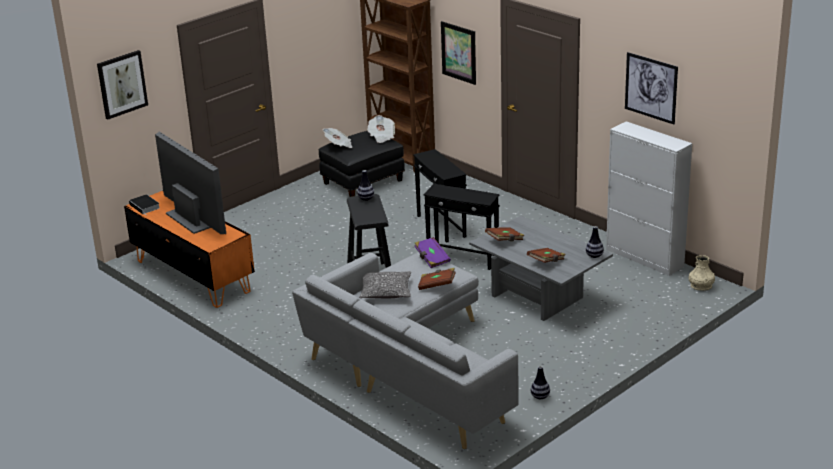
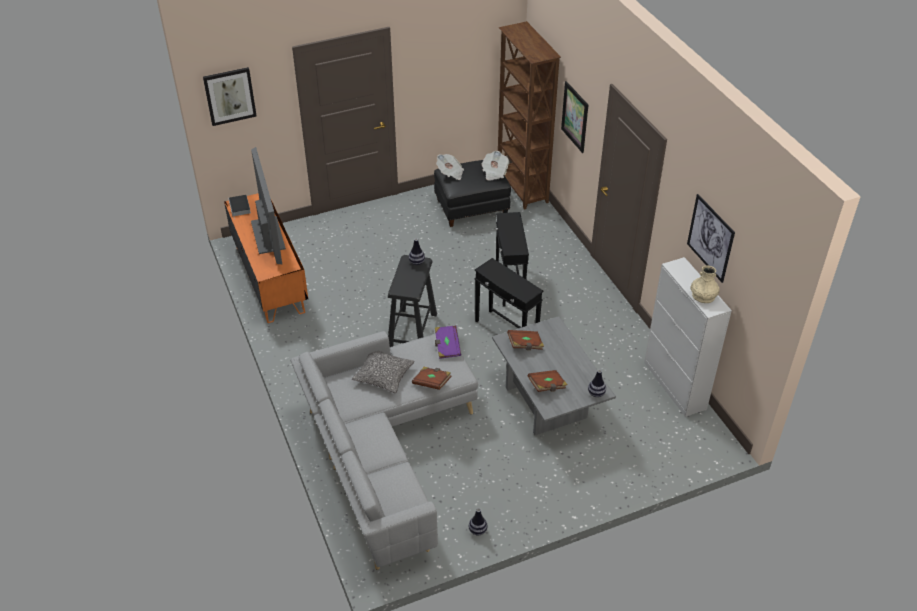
camera: 20 degrees right, 15 degrees up
(701, 286) = (708, 441): beige vase -> beige vase (703, 296)

